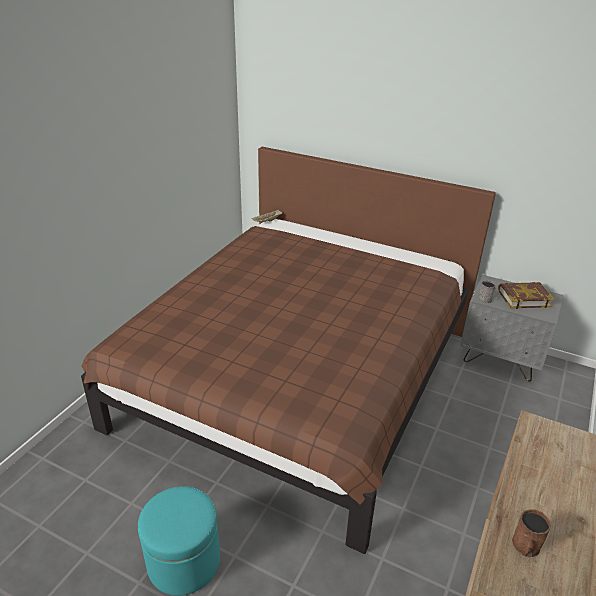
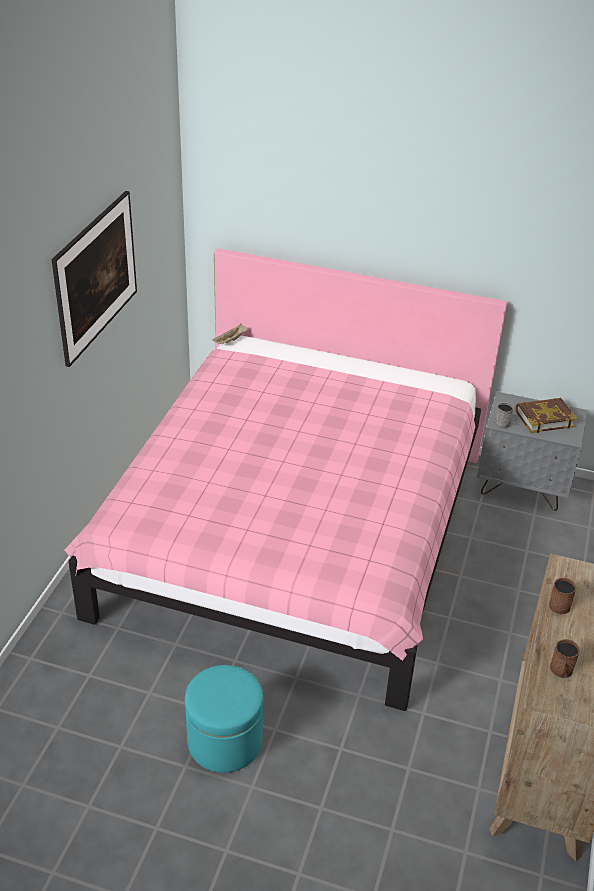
camera: 10 degrees left, 5 degrees up
(139, 161) = (98, 302): none -> picture
(297, 377) = (295, 532): brown bed -> pink bed
(528, 465) = (559, 603): none -> brown mug

